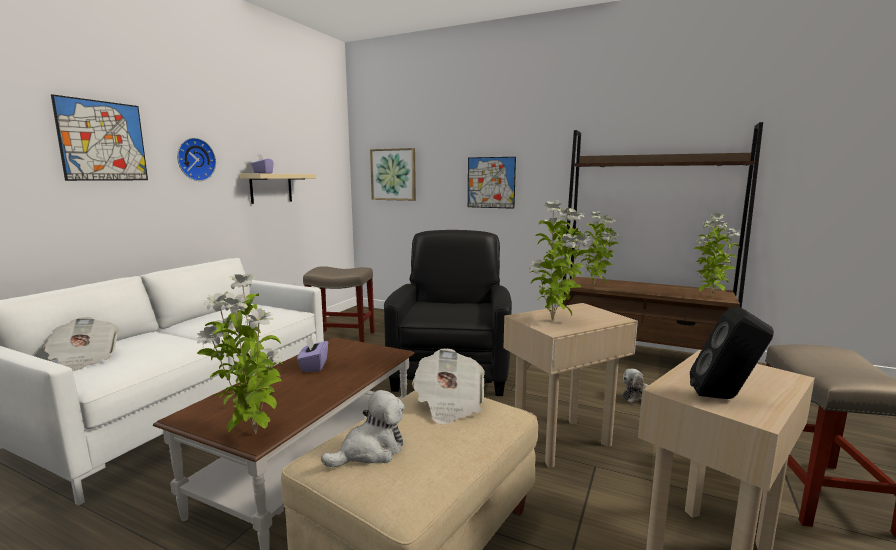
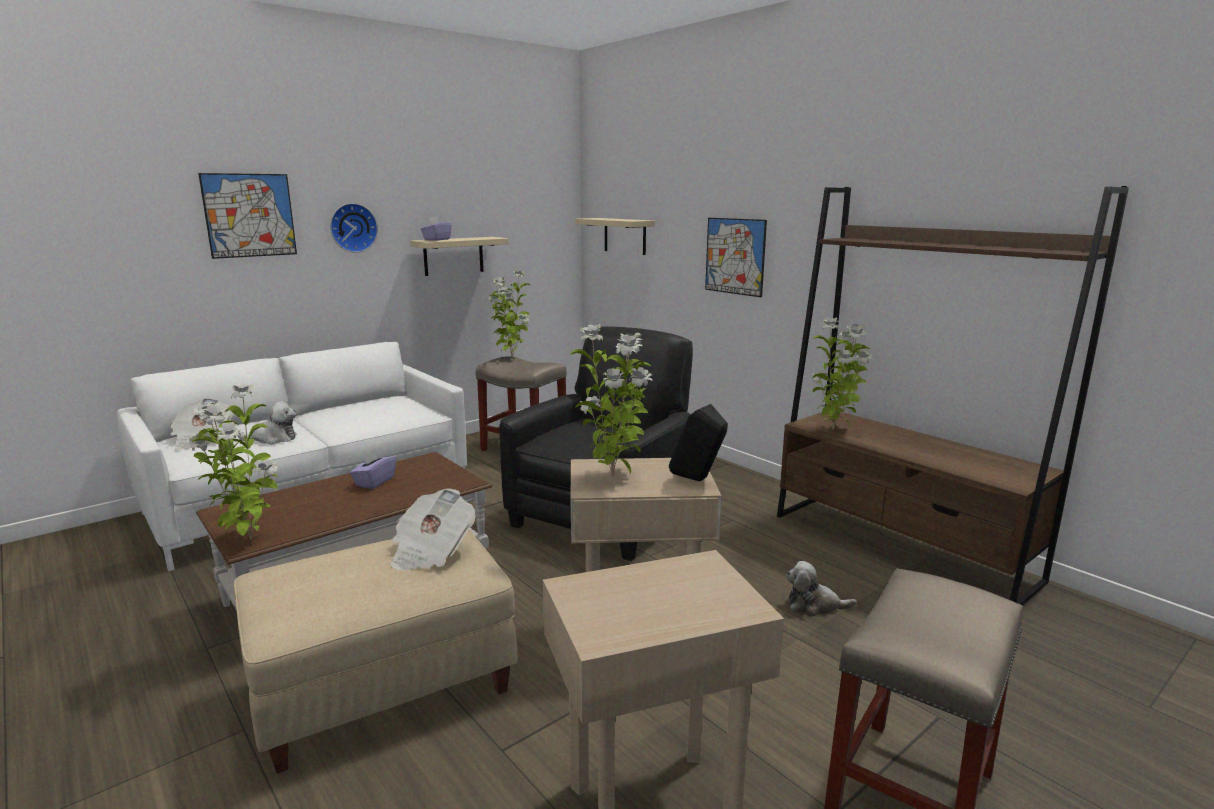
camera: 25 degrees right, 5 degrees up
(370, 451) = (306, 578): plush toy -> plush toy (273, 439)
(393, 174) = (625, 236): picture -> beige shelf
(710, 296) = (997, 475): potted plant -> potted plant (510, 357)
(725, 398) = (610, 611): black speaker -> black speaker (698, 480)

